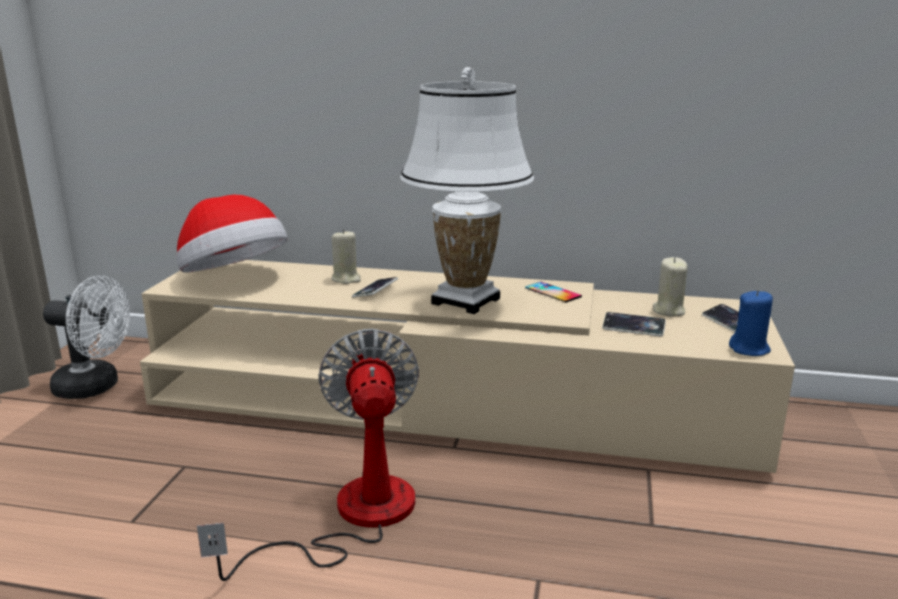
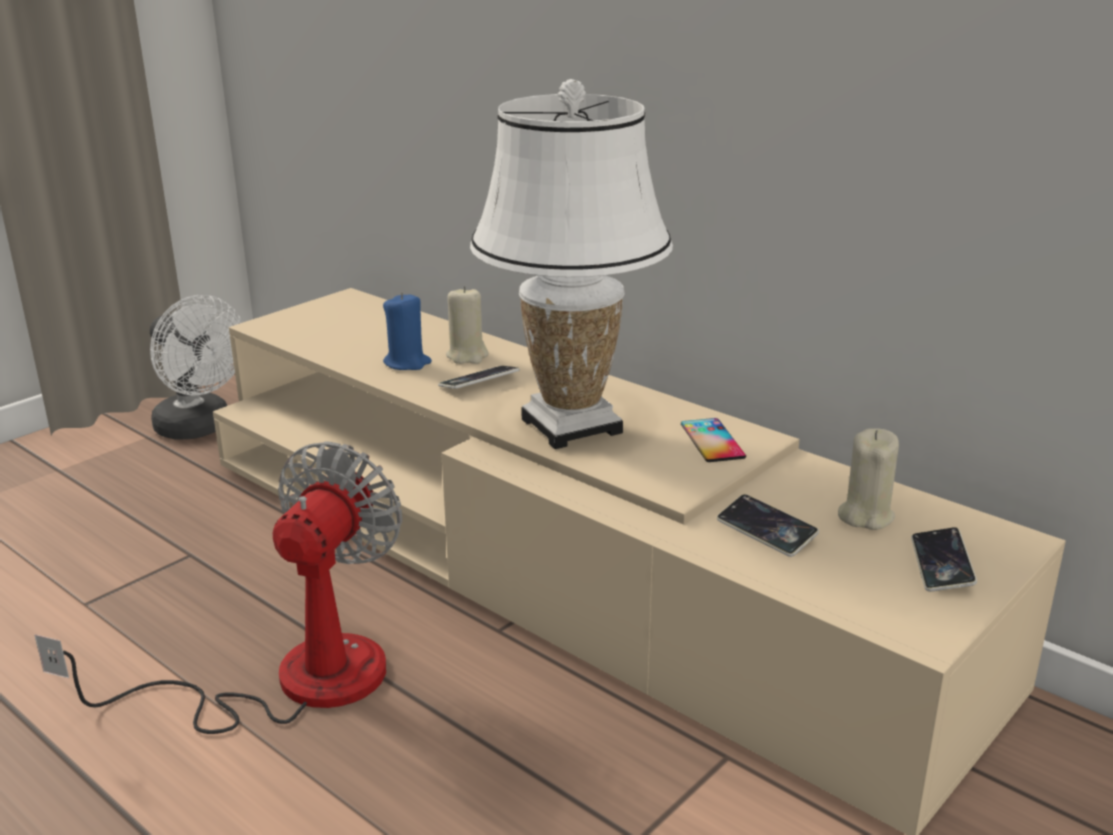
camera: 30 degrees right, 5 degrees up
(233, 278) = (344, 326): hat -> none
(749, 349) = (904, 621): blue candle -> blue candle (407, 363)

